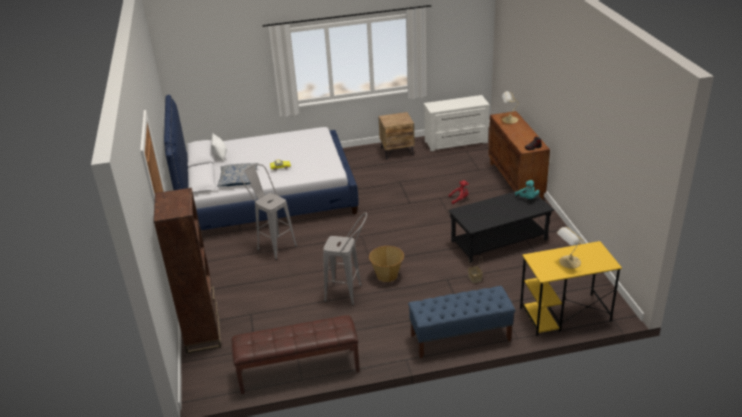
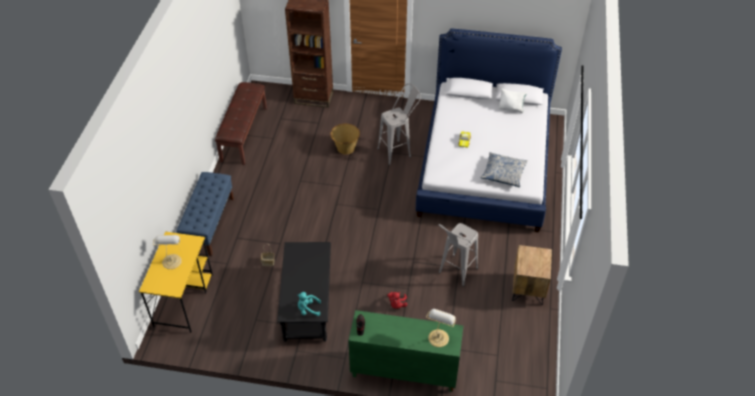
camera: 110 degrees right, 15 degrees up
(238, 179) = (458, 112): pillow -> pillow (503, 173)
(349, 294) = (304, 179): grey stool -> grey stool (455, 274)
(387, 275) = (311, 208): basket -> basket (345, 148)
(456, 142) = (525, 355): white dresser -> none
(516, 181) = (403, 371): brown cabinet -> green cabinet

